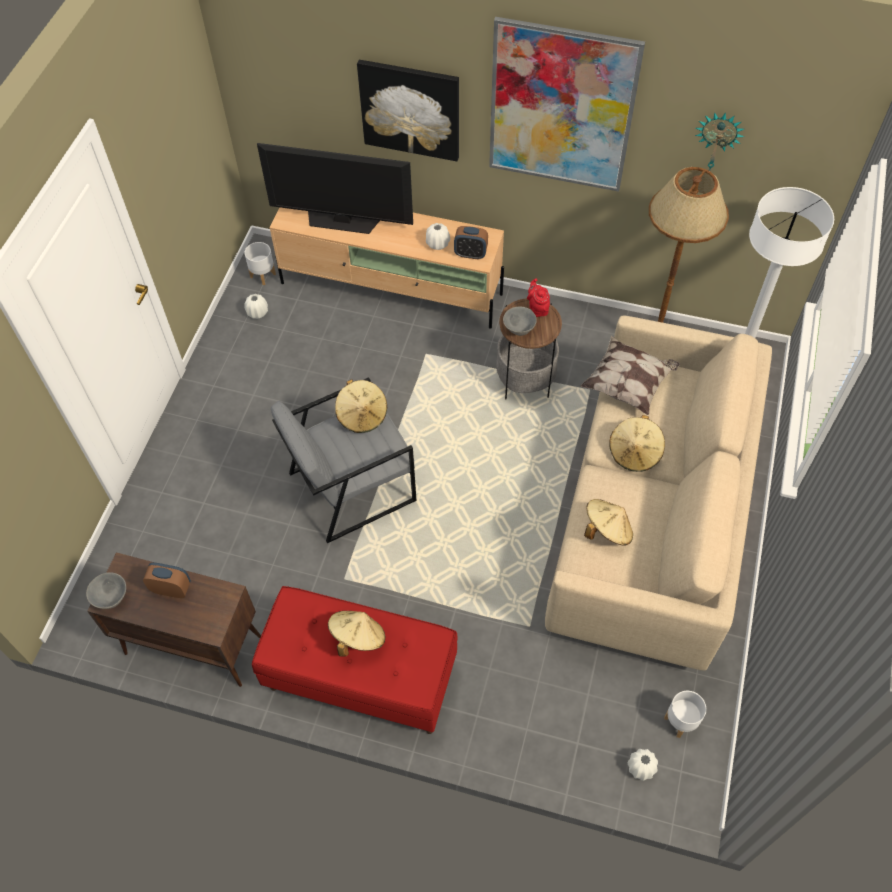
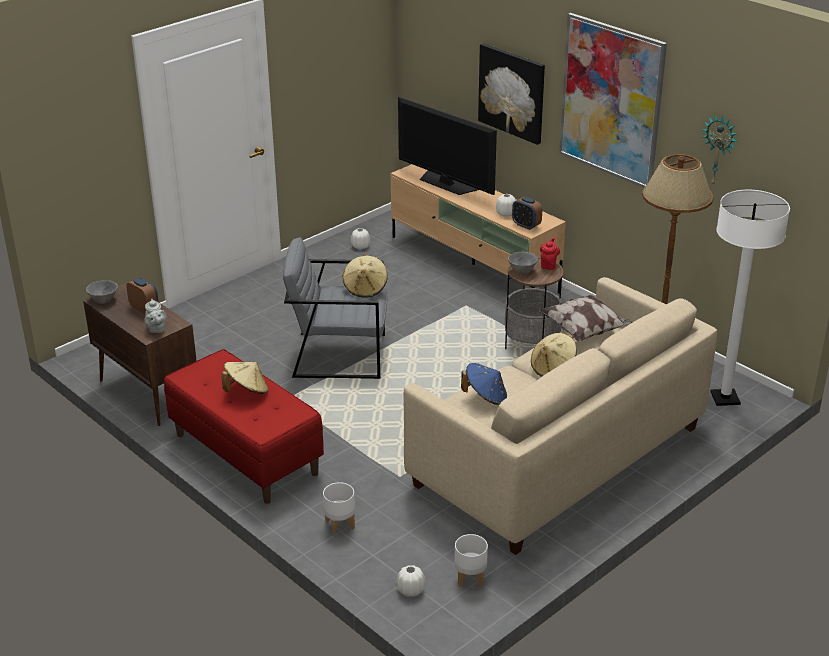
camera: 30 degrees right, 25 degrees down
(211, 615) = (156, 329): none -> grey teapot
(262, 275) = (383, 229): white planter -> white planter (339, 525)
(607, 530) = (485, 397): beige hat -> blue hat

